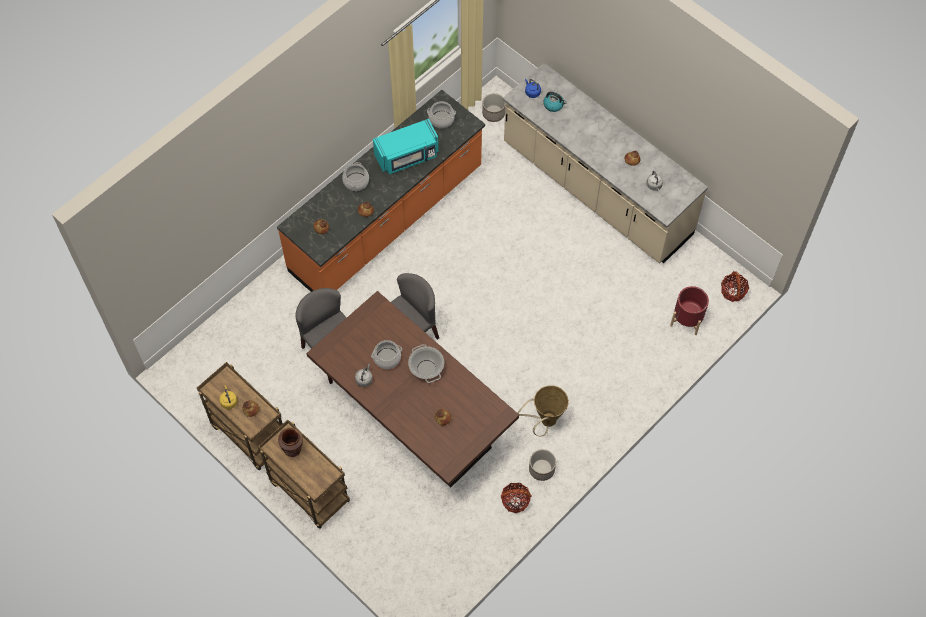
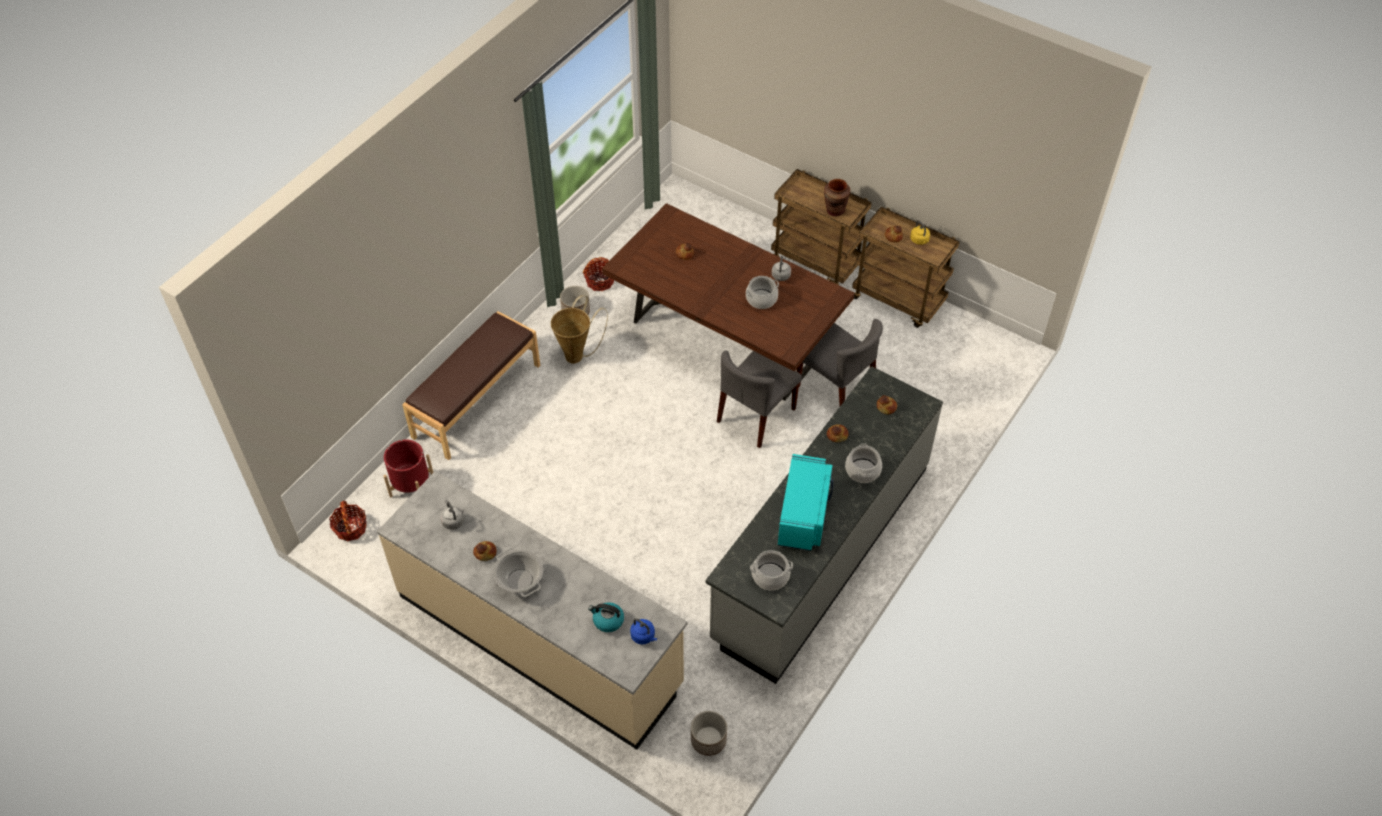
camera: 170 degrees right, 10 degrees down
(387, 220) = (820, 552): orange counter -> grey counter
(407, 156) = (804, 515): turquoise microwave -> turquoise microwave turned 135 degrees clockwise
(426, 368) = (714, 295): cooking pot -> cooking pot (520, 580)
(635, 389) = (476, 400): none -> brown bench

